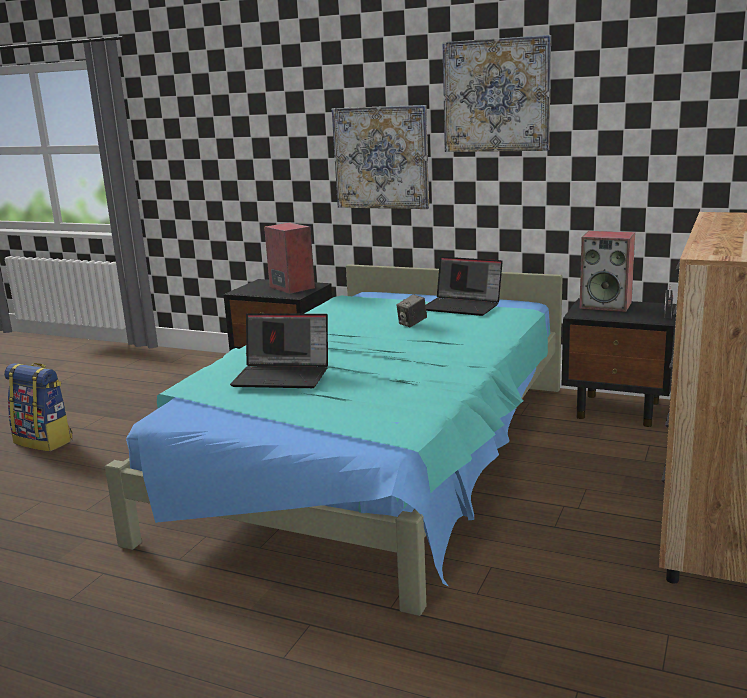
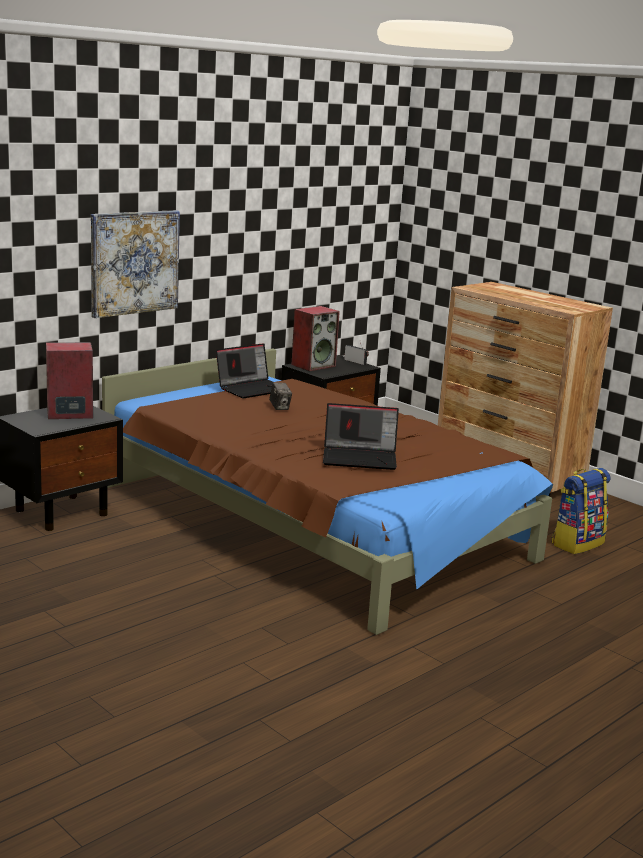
camera: 70 degrees left, 0 degrees up
(45, 441) = (76, 649): backpack -> backpack (577, 543)
(283, 376) = (360, 458): laptop -> laptop turned 60 degrees clockwise
(376, 457) = (314, 523): turquoise bed -> brown bed
(496, 95) = (230, 202): picture -> none

